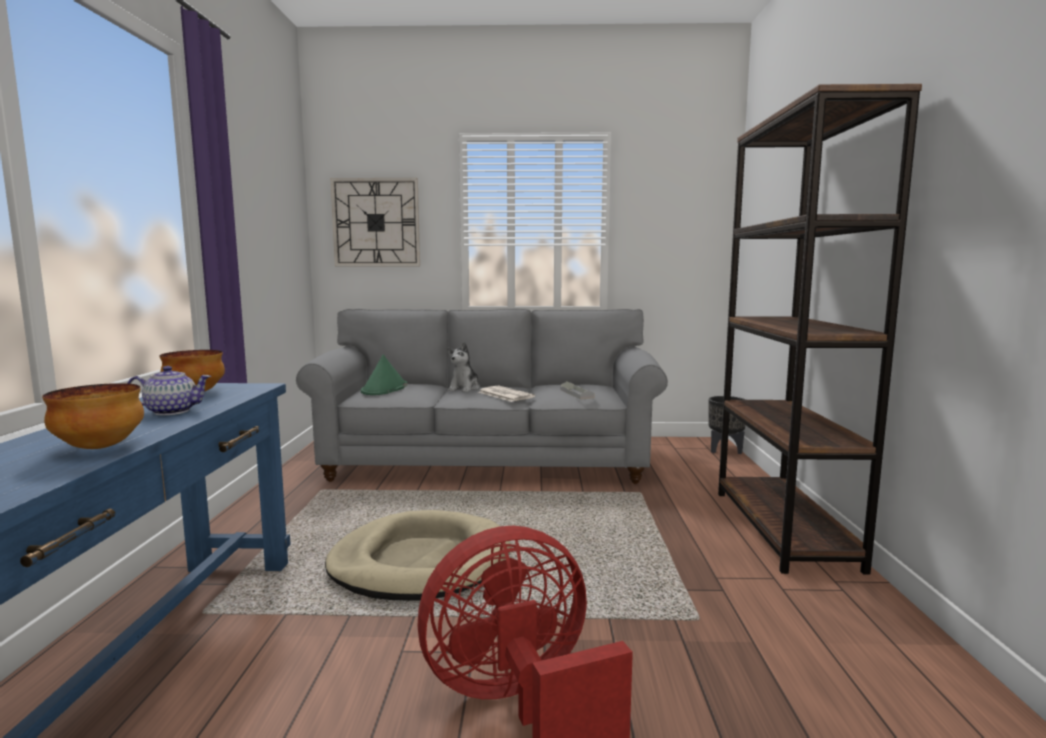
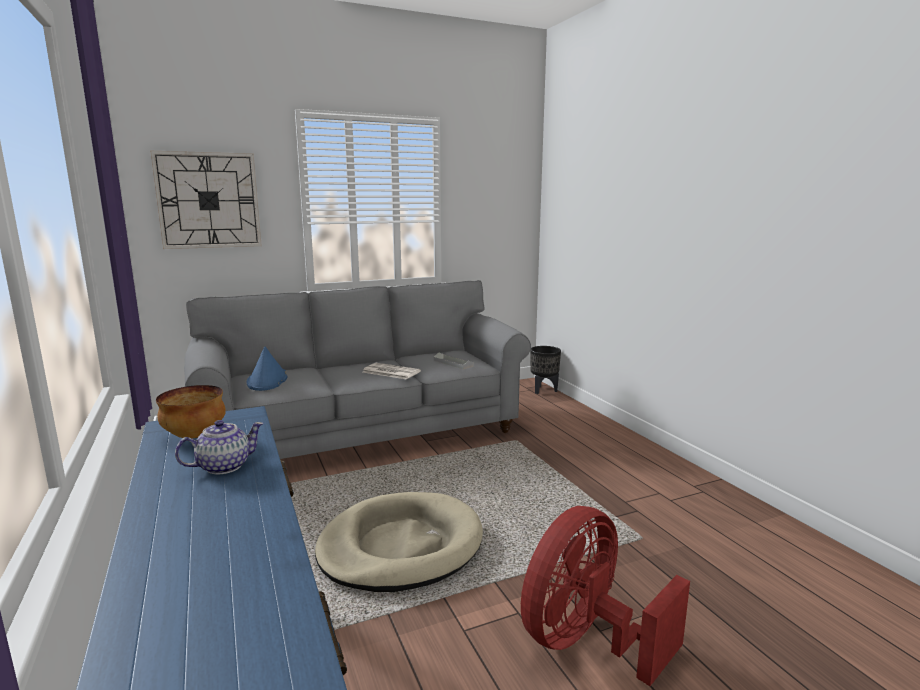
camera: 25 degrees left, 5 degrees up
(101, 447) = (254, 530): bowl -> none
(384, 389) = (267, 380): green hat -> blue hat
(464, 388) = (341, 369): plush toy -> none
(783, 528) = (634, 451): brown bookcase -> none

